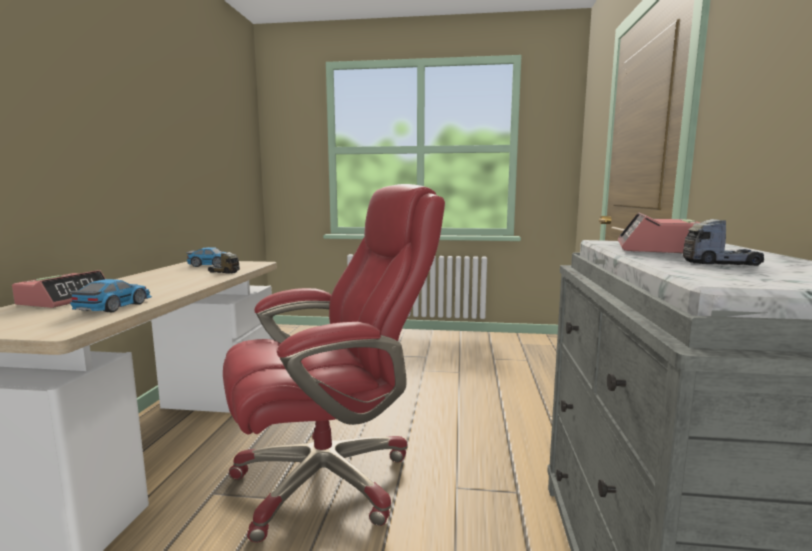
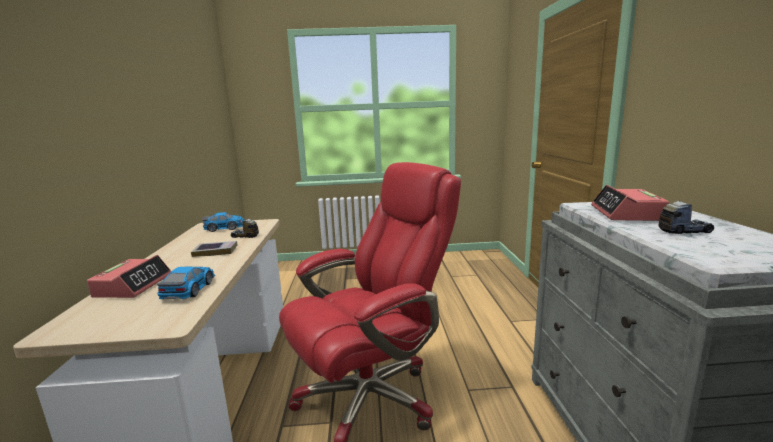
camera: 10 degrees left, 5 degrees up
(179, 281) = (215, 251): none -> book

